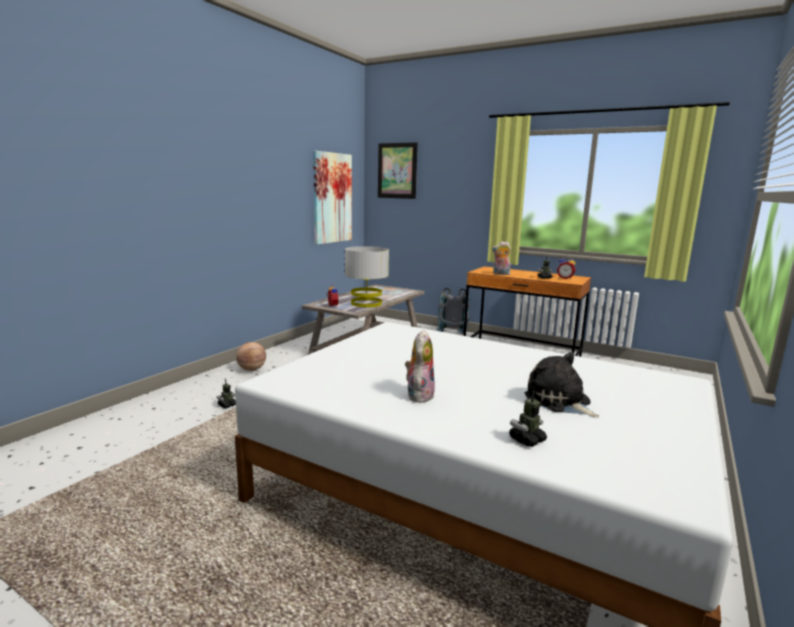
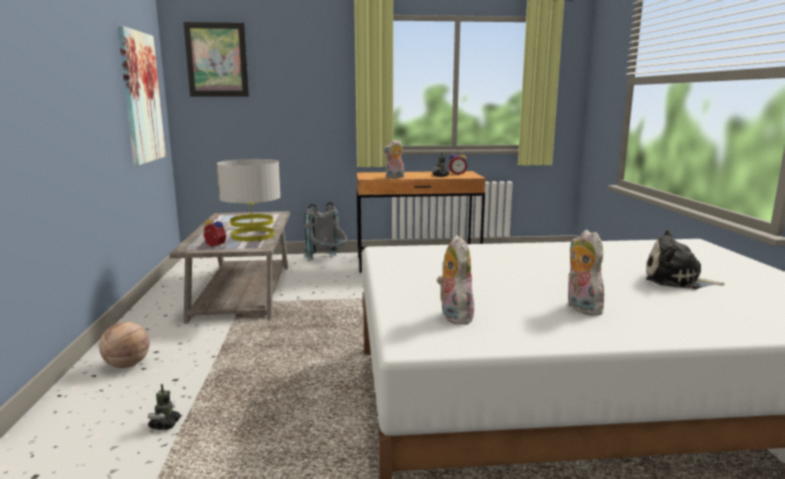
camera: 35 degrees left, 0 degrees up
(327, 374) = (454, 316): none -> plush toy
(527, 440) = (737, 317): toy robot -> none

